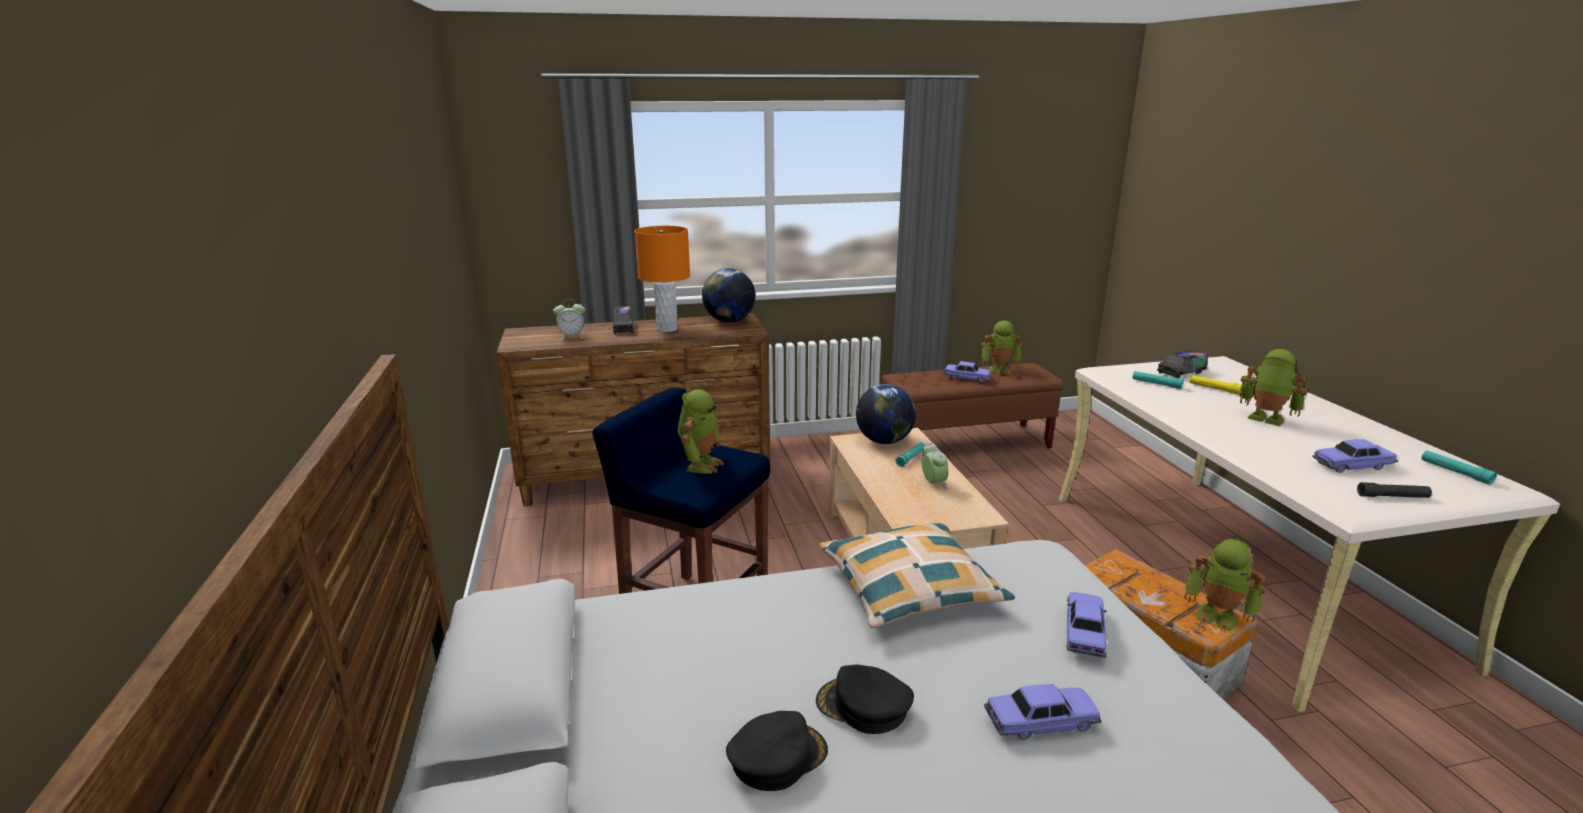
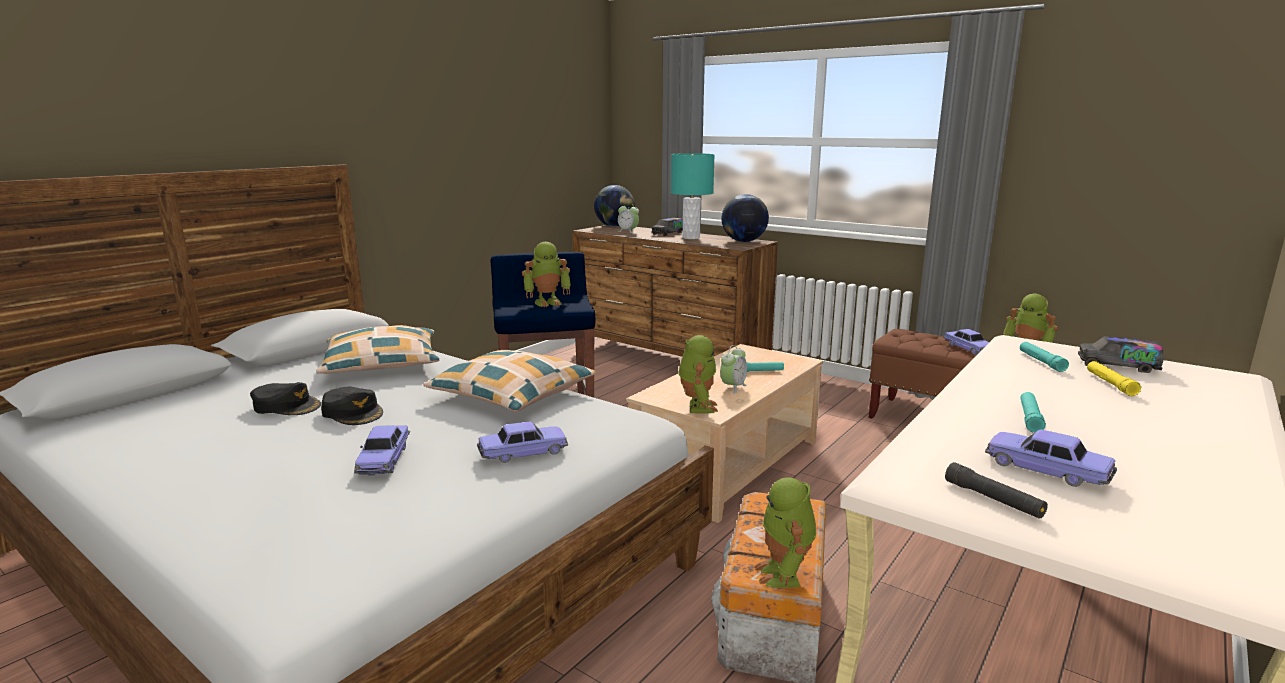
camera: 50 degrees right, 5 degrees down
(666, 329) = (690, 238): orange table lamp -> turquoise table lamp
(688, 637) = (382, 364): none -> pillow
(863, 706) = (353, 412): black cap -> black cap turned 150 degrees clockwise
(884, 441) = (770, 358): globe -> globe (614, 226)
(1041, 722) = (384, 459): toy car -> toy car turned 45 degrees clockwise
(1264, 419) = (1077, 415): toy robot -> toy robot (697, 407)
(1455, 472) = (1209, 537): turquoise flashlight -> turquoise flashlight (1030, 418)

